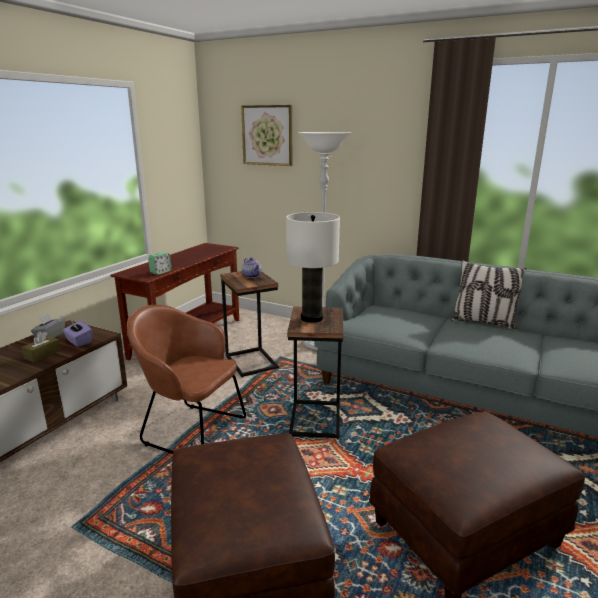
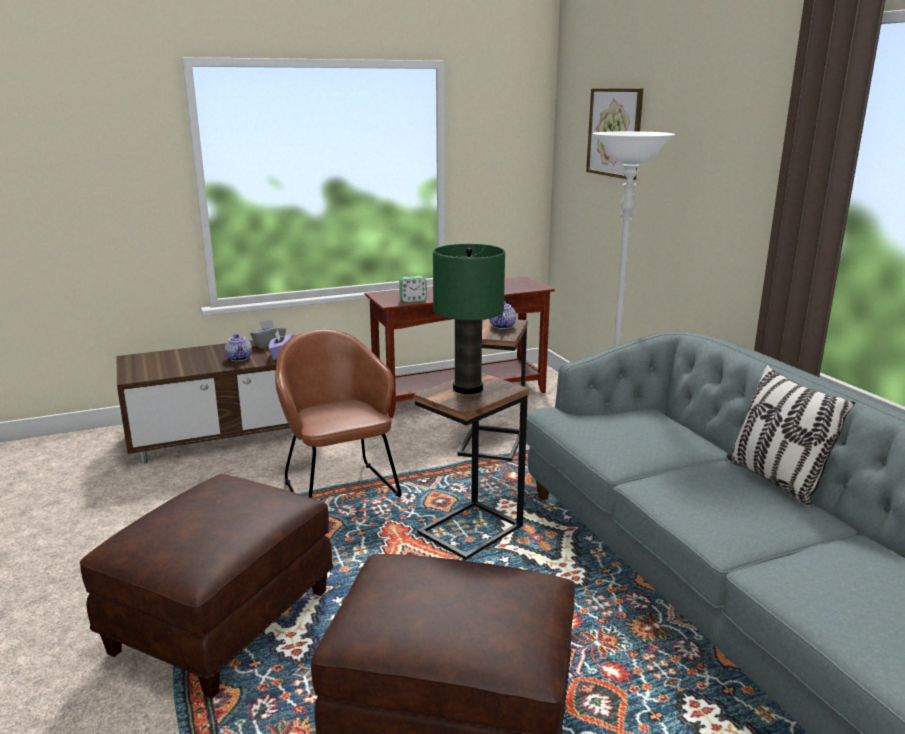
camera: 40 degrees right, 0 degrees up
(42, 354) = (240, 358): brown tissue box -> teapot
(312, 318) = (467, 388): white table lamp -> green table lamp

